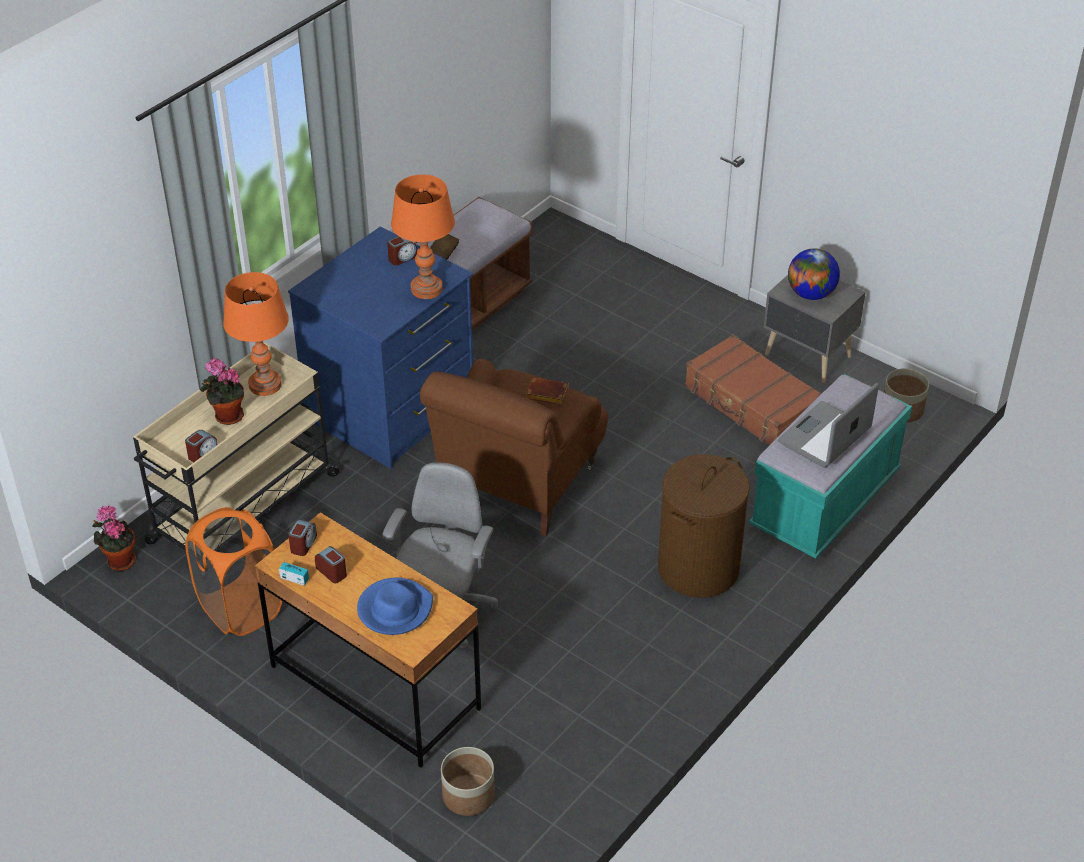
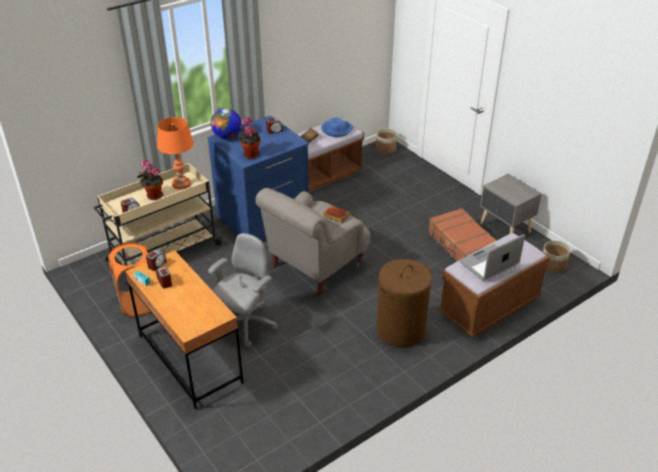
camera: 15 degrees right, 5 degrees down
(119, 560) = (89, 267): potted plant -> potted plant (250, 154)
(394, 609) = (189, 308): blue hat -> blue hat (336, 129)
(426, 289) = (280, 147): orange table lamp -> none
(469, 795) = (215, 431): planter -> planter (386, 149)
(517, 484) = (314, 266): brown armchair -> grey armchair
(811, 294) = (508, 189): globe -> globe (227, 136)
(824, 502) = (489, 307): turquoise bench -> brown bench

